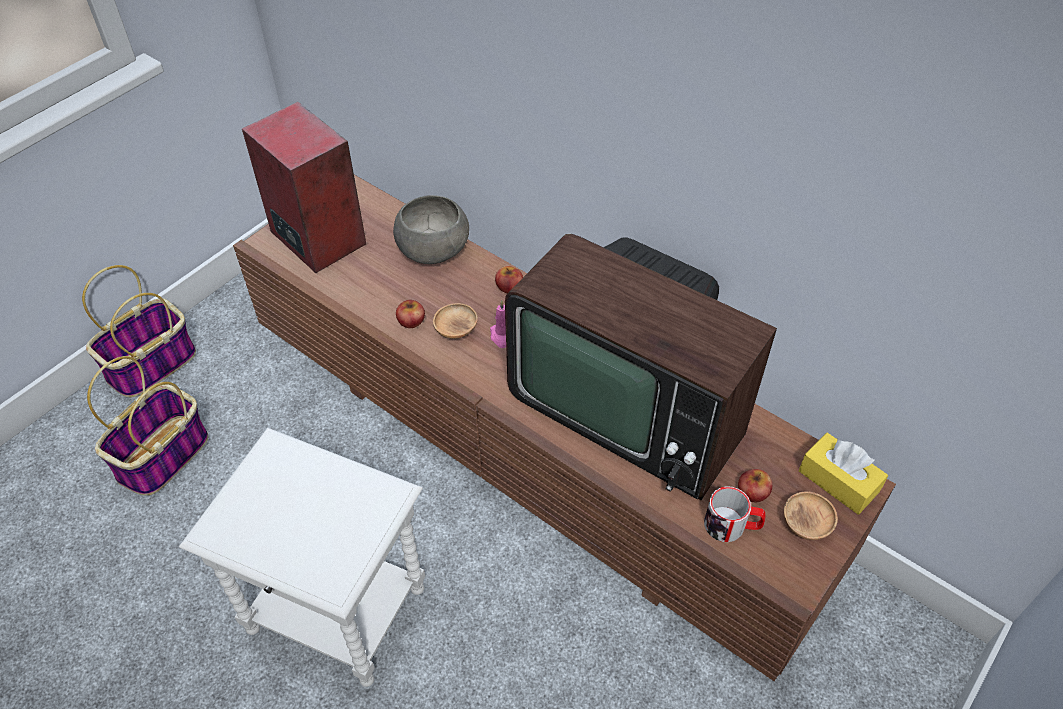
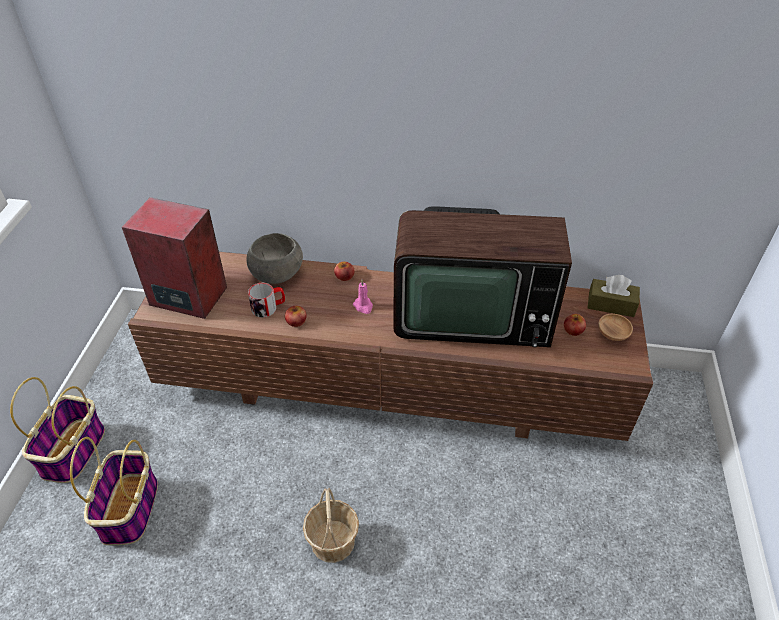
camera: 30 degrees left, 5 degrees down
(337, 605) = (333, 541): white side table -> basket
(456, 329) = (330, 314): brown bowl -> none
(732, 526) = (577, 353): mug -> mug (268, 307)
(838, 481) = (611, 305): yellow tissue box -> brown tissue box

